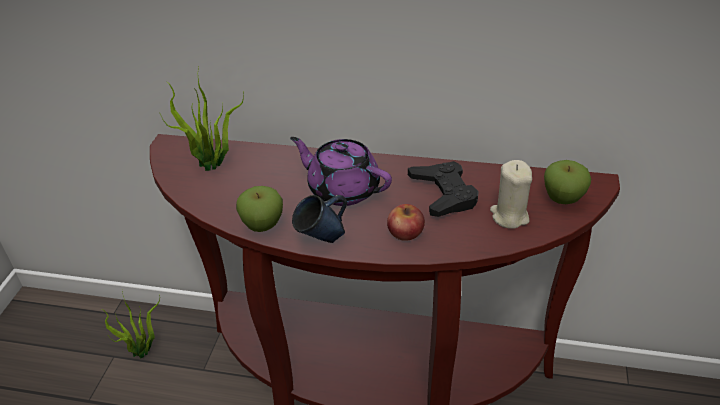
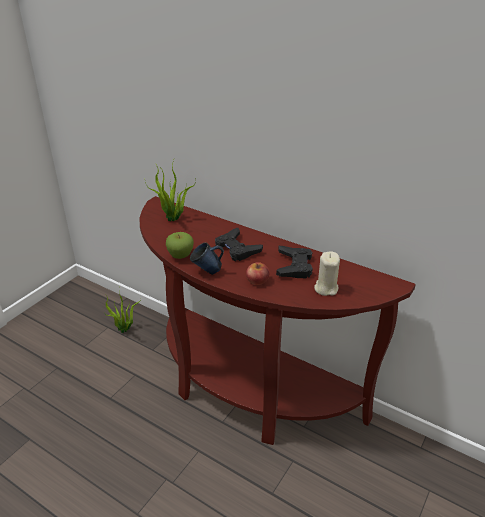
camera: 20 degrees right, 5 degrees down
(342, 189) = (237, 249): purple teapot -> black game controller
(563, 199) = (367, 288): apple -> none

